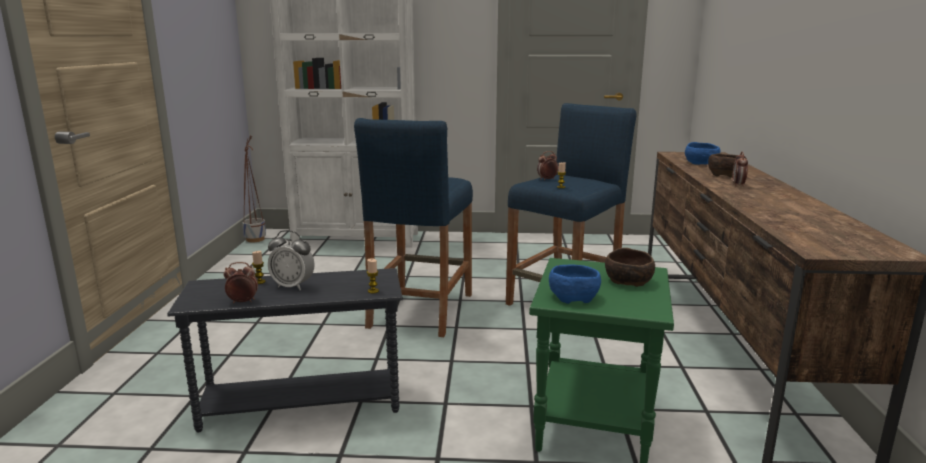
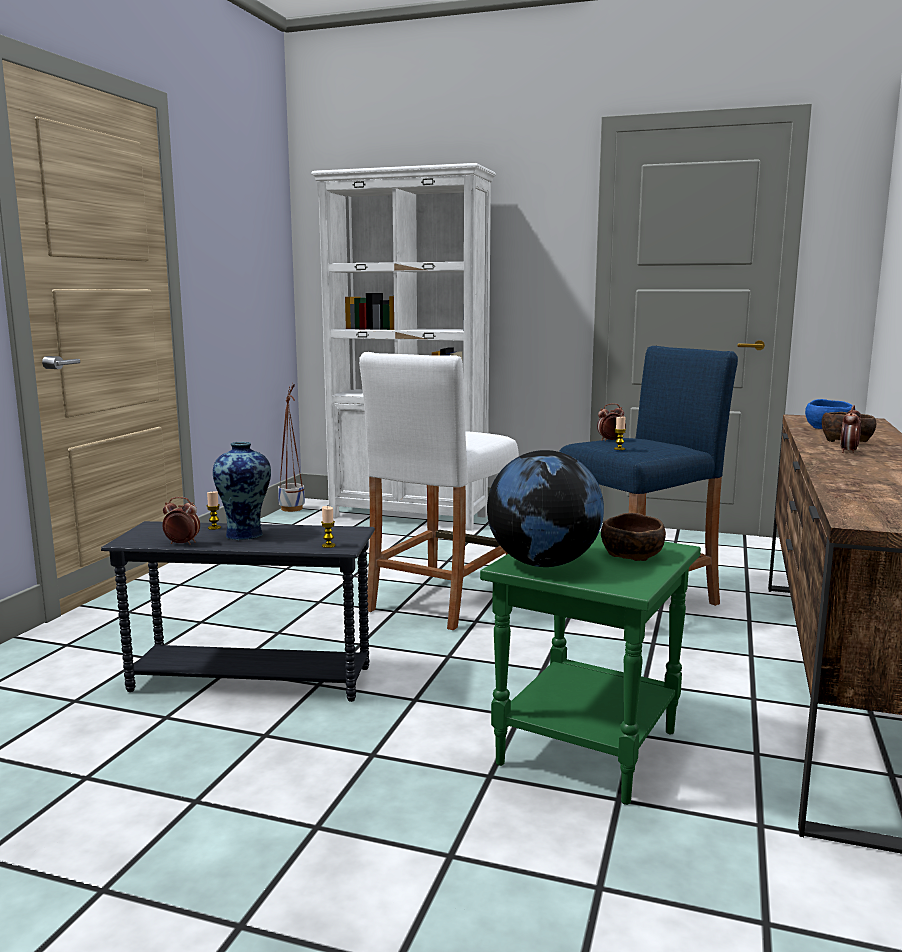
camera: 15 degrees right, 5 degrees down
(293, 286) = (245, 534): alarm clock -> vase
(420, 310) = (441, 599): blue stool -> white stool
(573, 296) = (543, 564): blue bowl -> globe

